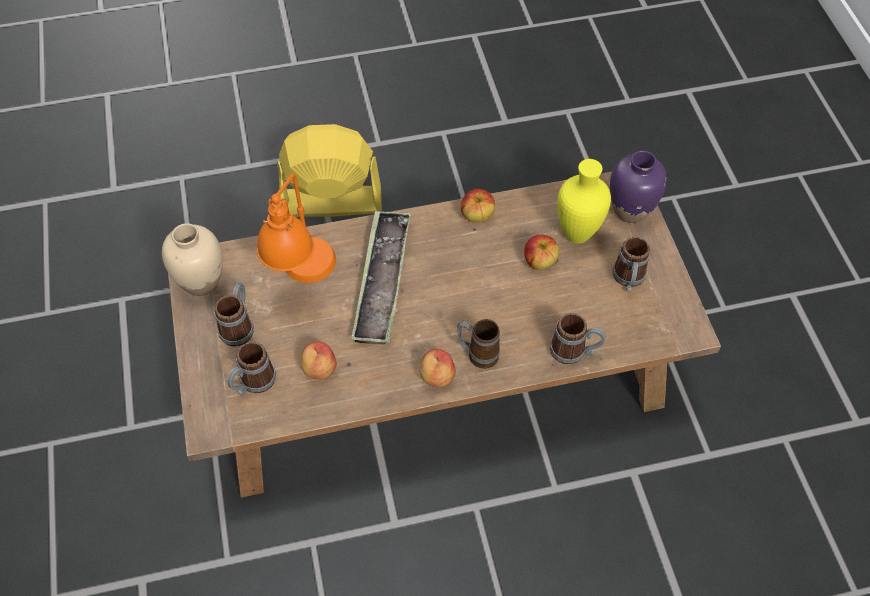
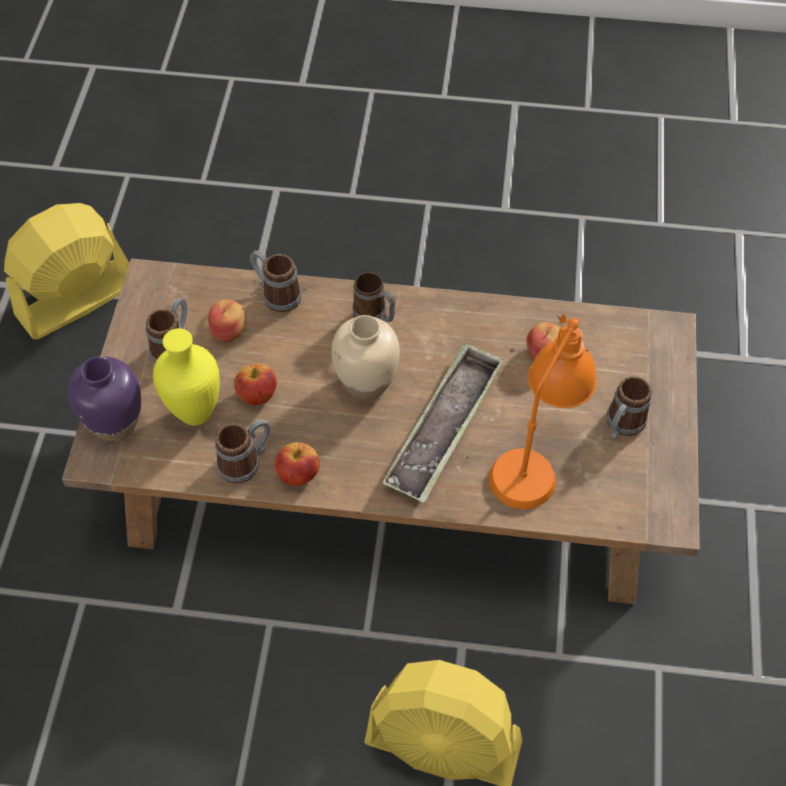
camera: 160 degrees left, 0 degrees up
(201, 281) = (659, 493): beige vase -> beige vase (366, 383)
(253, 383) = (617, 360): mug -> mug (246, 462)
(436, 377) = (426, 311): apple -> apple (229, 331)
(789, 428) = (77, 299): none -> yellow fan

